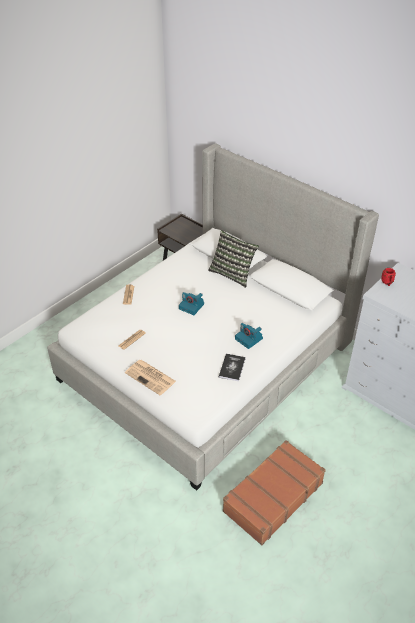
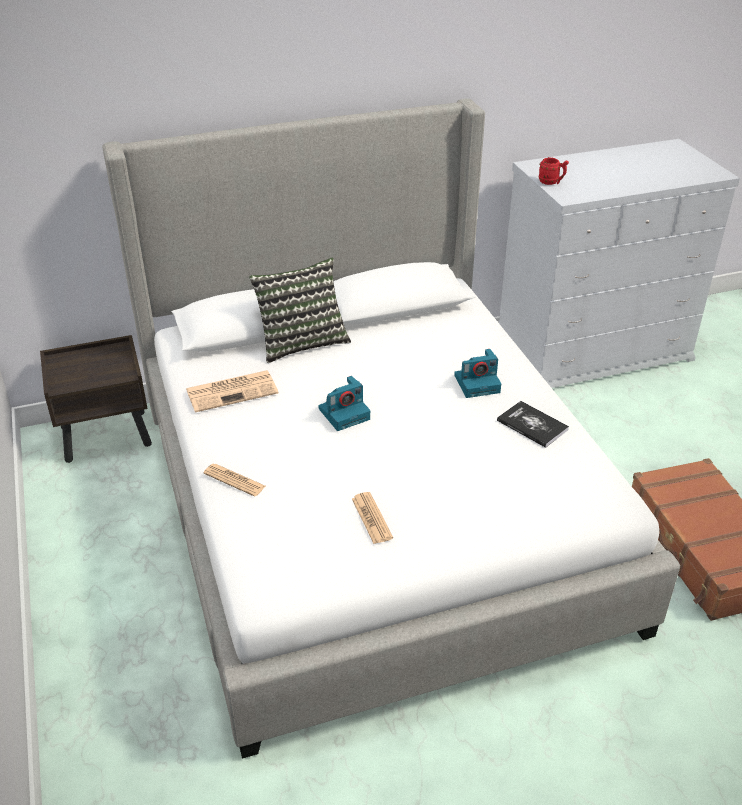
camera: 60 degrees left, 5 degrees down
(151, 377) = (493, 528): newspaper -> newspaper (233, 391)

